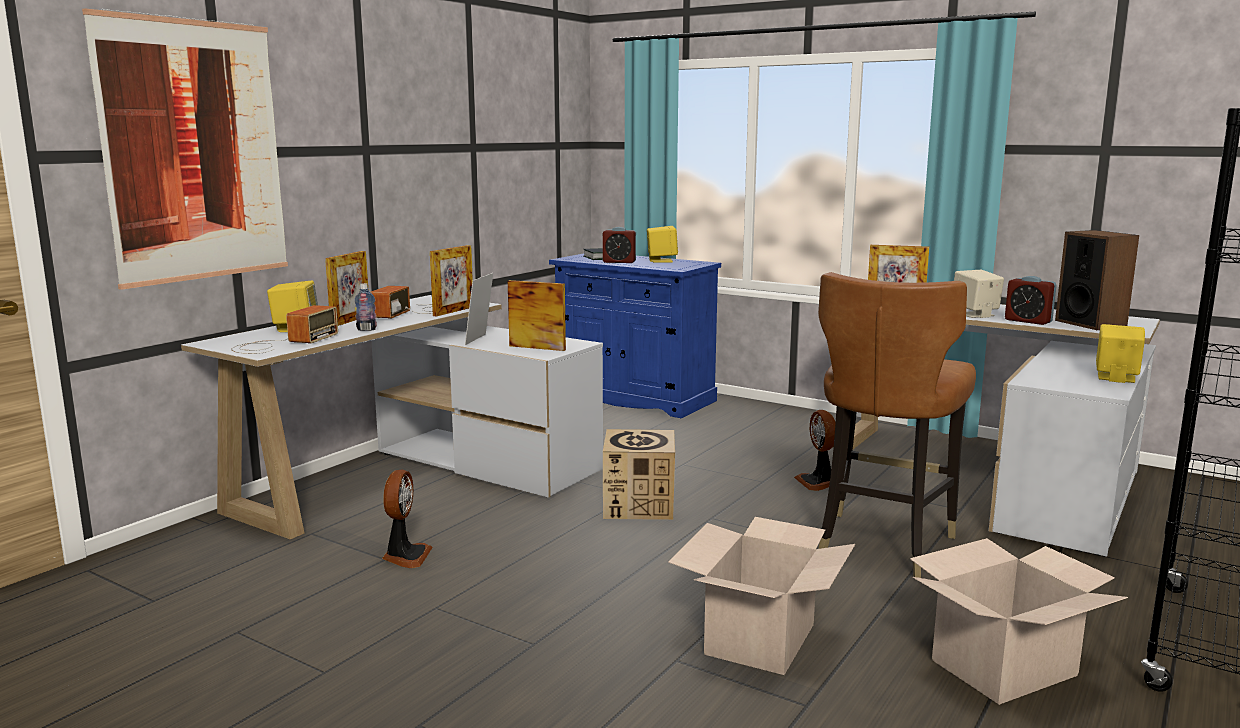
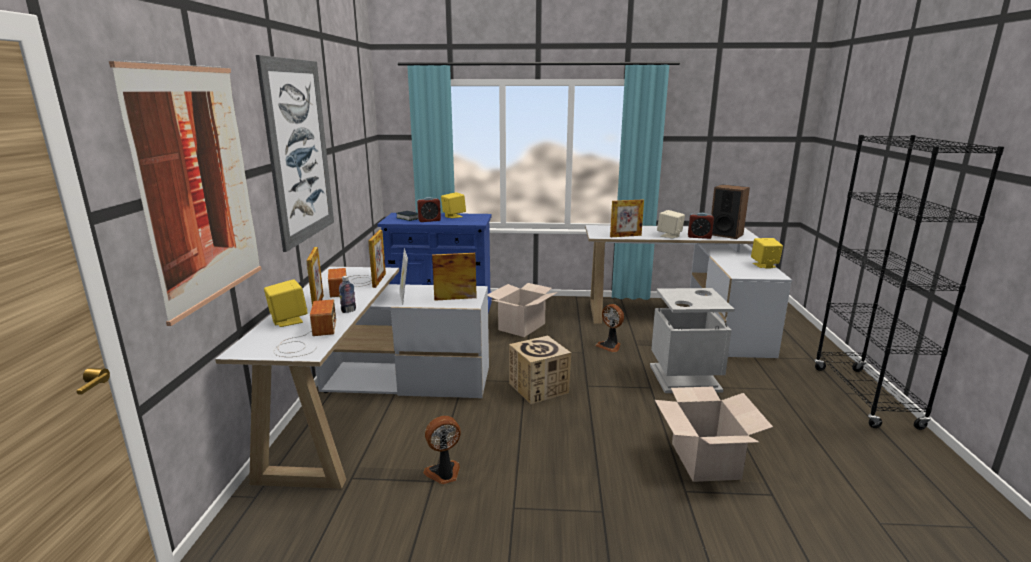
camera: 30 degrees left, 5 degrees up
(392, 138) = (299, 151): none -> picture
(405, 556) = (444, 474): fan -> fan turned 90 degrees counterclockwise
(881, 544) = (684, 378): brown chair -> grey trash can
(1004, 668) = (815, 437): cardboard box -> cardboard box (522, 327)

